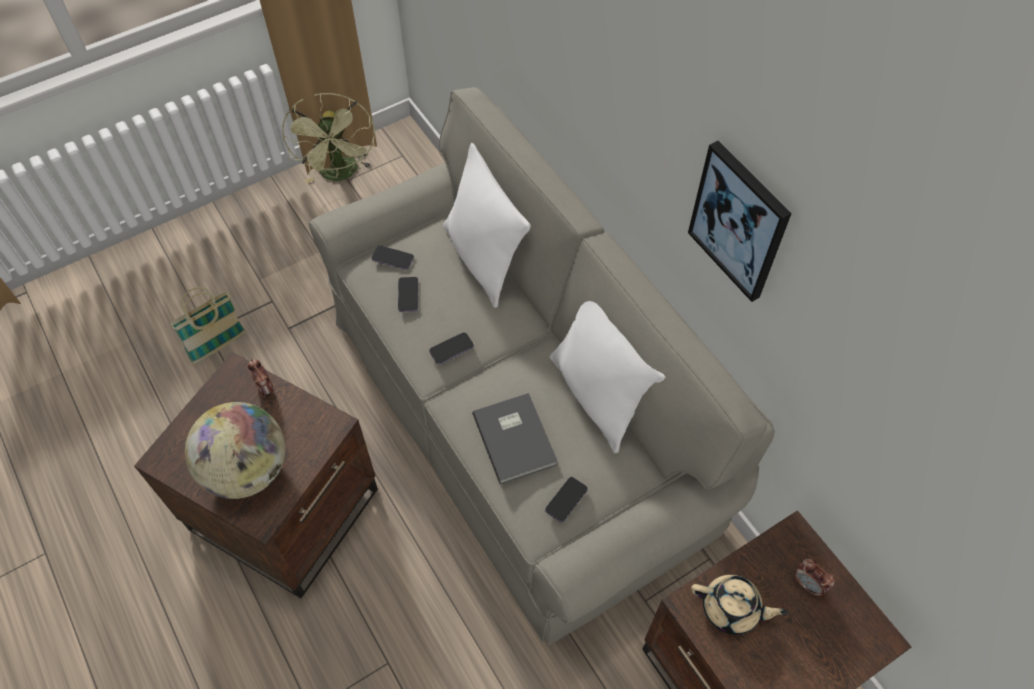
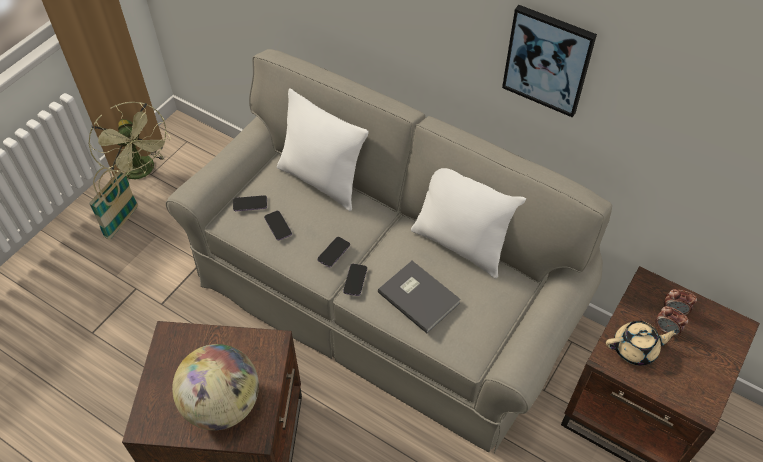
camera: 25 degrees left, 5 degrees down
(218, 347) = (108, 341): basket -> basket (121, 222)
(265, 388) = (202, 337): alarm clock -> alarm clock (666, 329)
(566, 500) = (480, 325): phone -> phone (355, 280)

